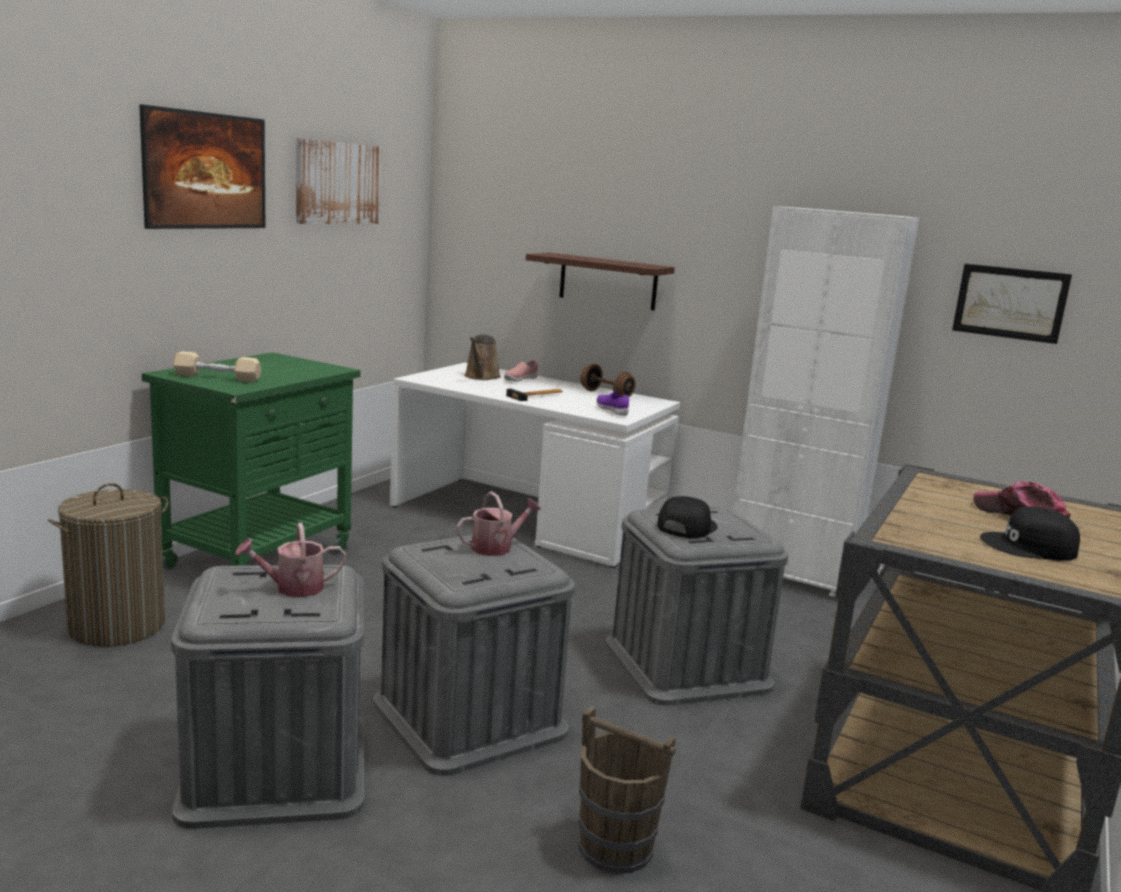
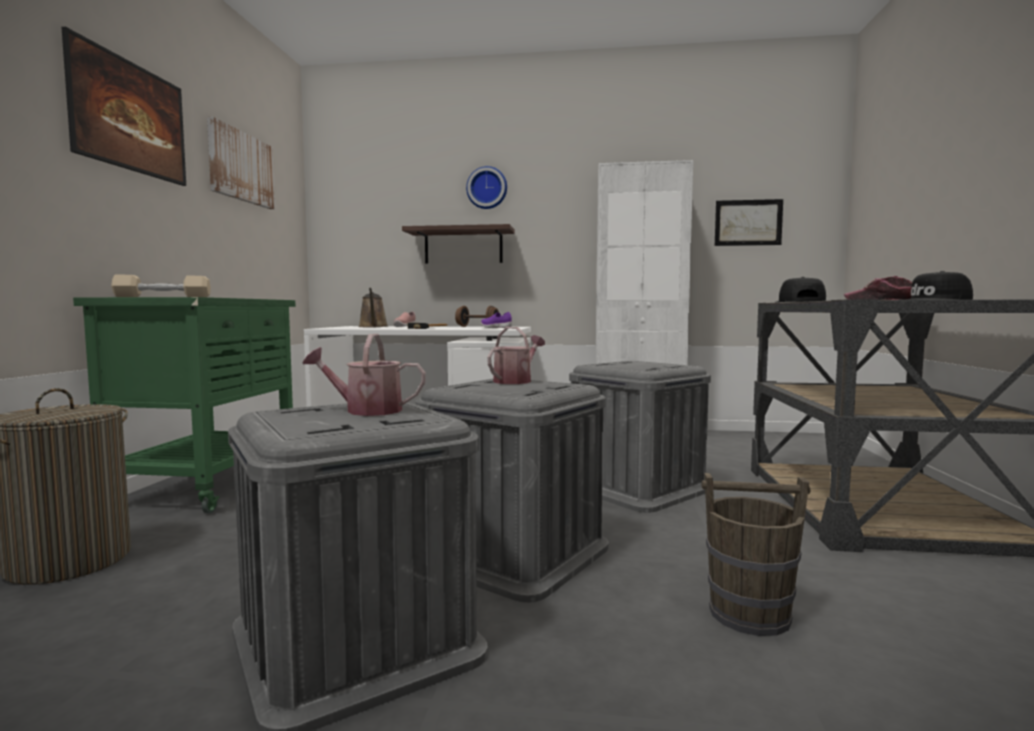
camera: 20 degrees left, 10 degrees down
(292, 588) = (366, 410): watering can -> watering can turned 45 degrees clockwise
(645, 206) = (487, 188): none -> wall clock
(686, 526) = (629, 365): black cap -> black cap (798, 302)

